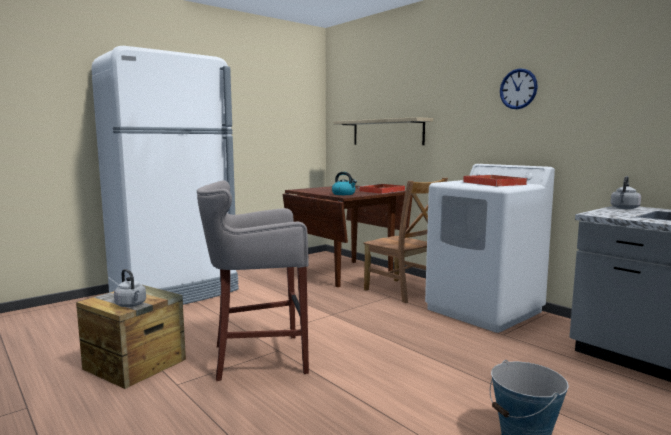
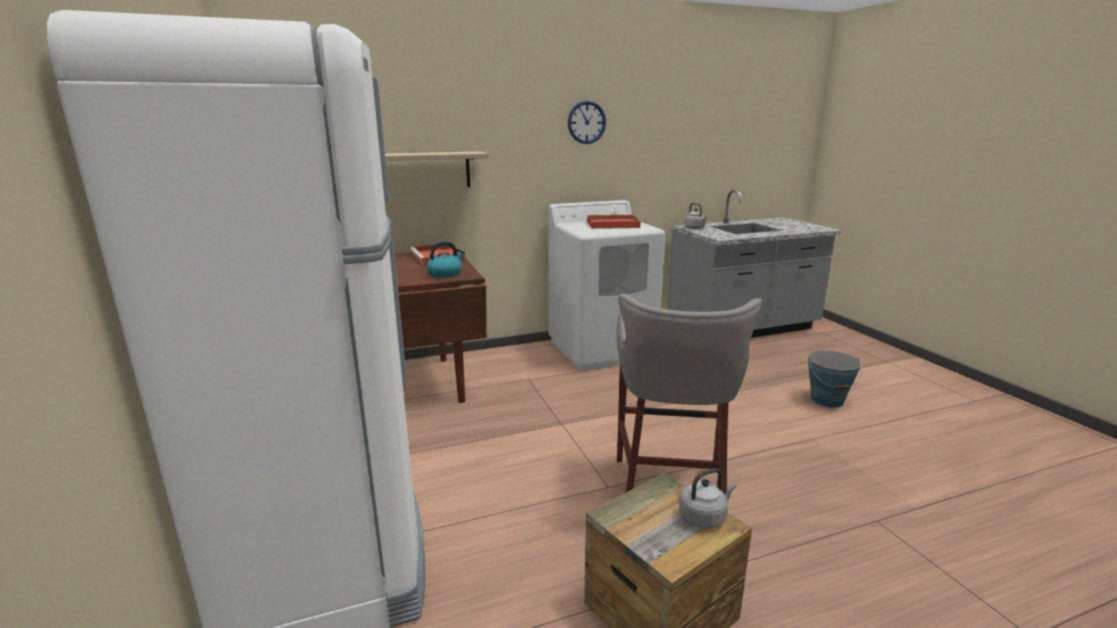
camera: 70 degrees left, 10 degrees up
(402, 291) = (518, 369): brown chair -> none

